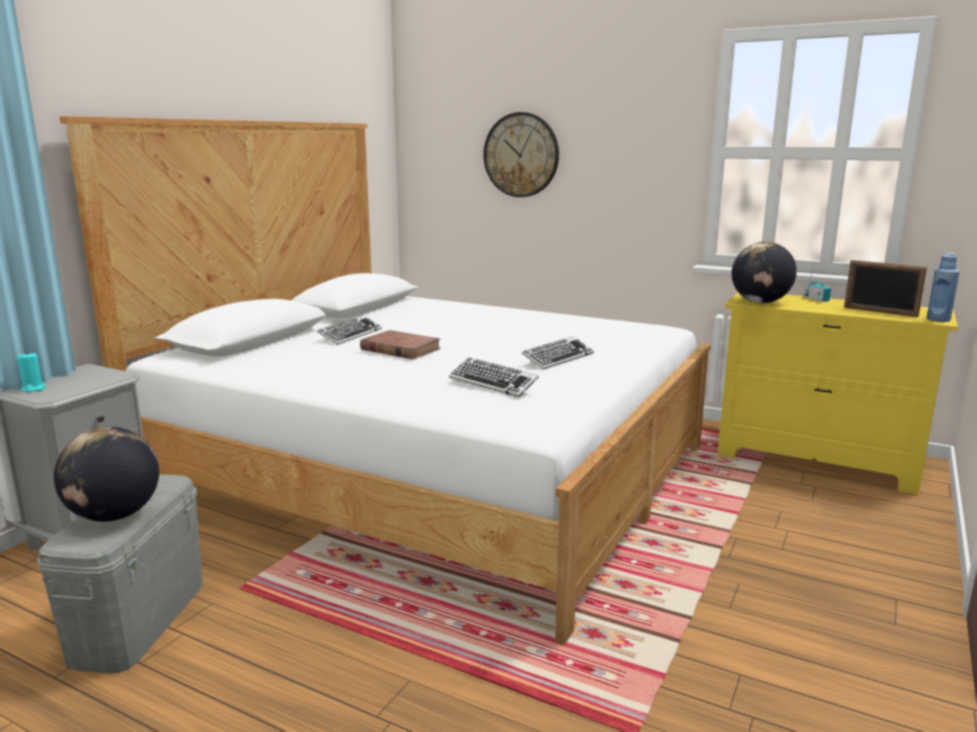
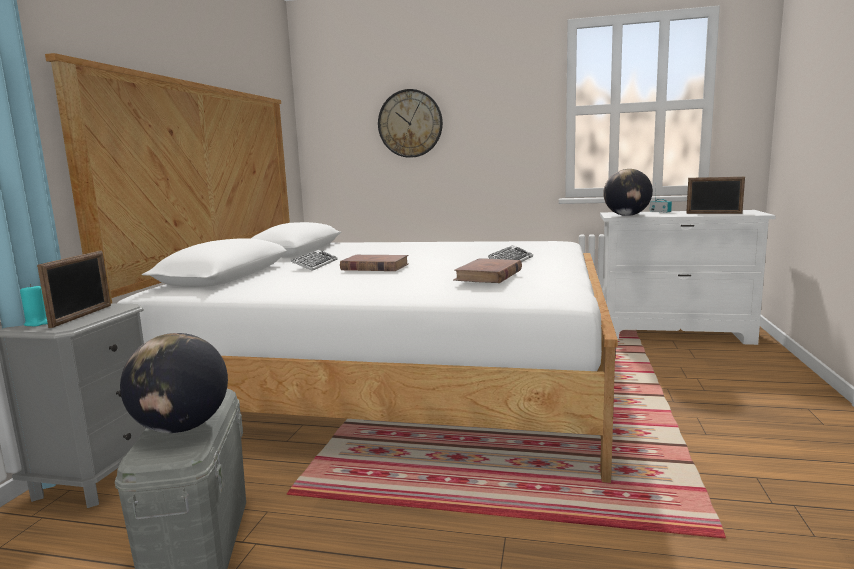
camera: 15 degrees left, 5 degrees down
(75, 384) = (82, 316): none -> picture frame
(493, 383) = (488, 275): keyboard -> brown book
(817, 461) = (675, 334): yellow dresser -> white dresser
(938, 319) = (757, 213): blue bottle -> none

